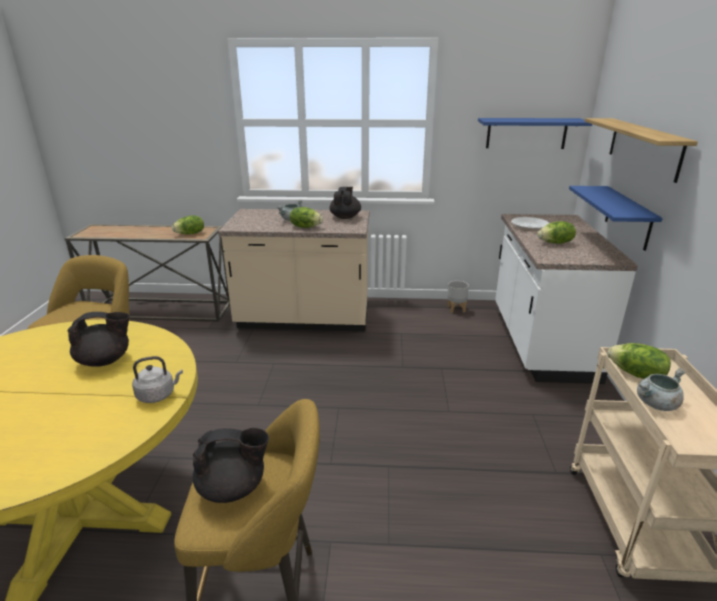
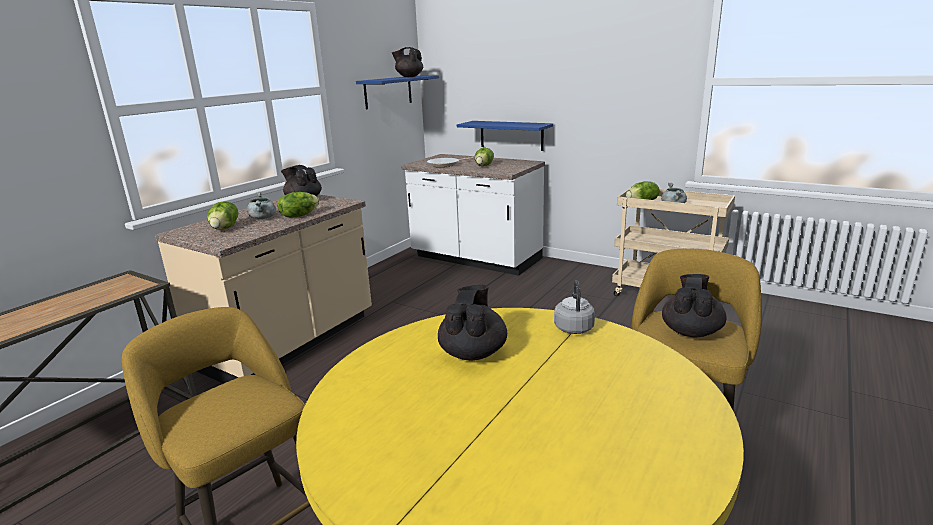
camera: 60 degrees left, 5 degrees down
(190, 234) = (113, 291): lettuce -> lettuce (225, 228)
(456, 309) = (388, 270): grey planter -> none
(550, 119) = (409, 76): none -> black teapot
(643, 147) = (509, 82): shelf -> none

